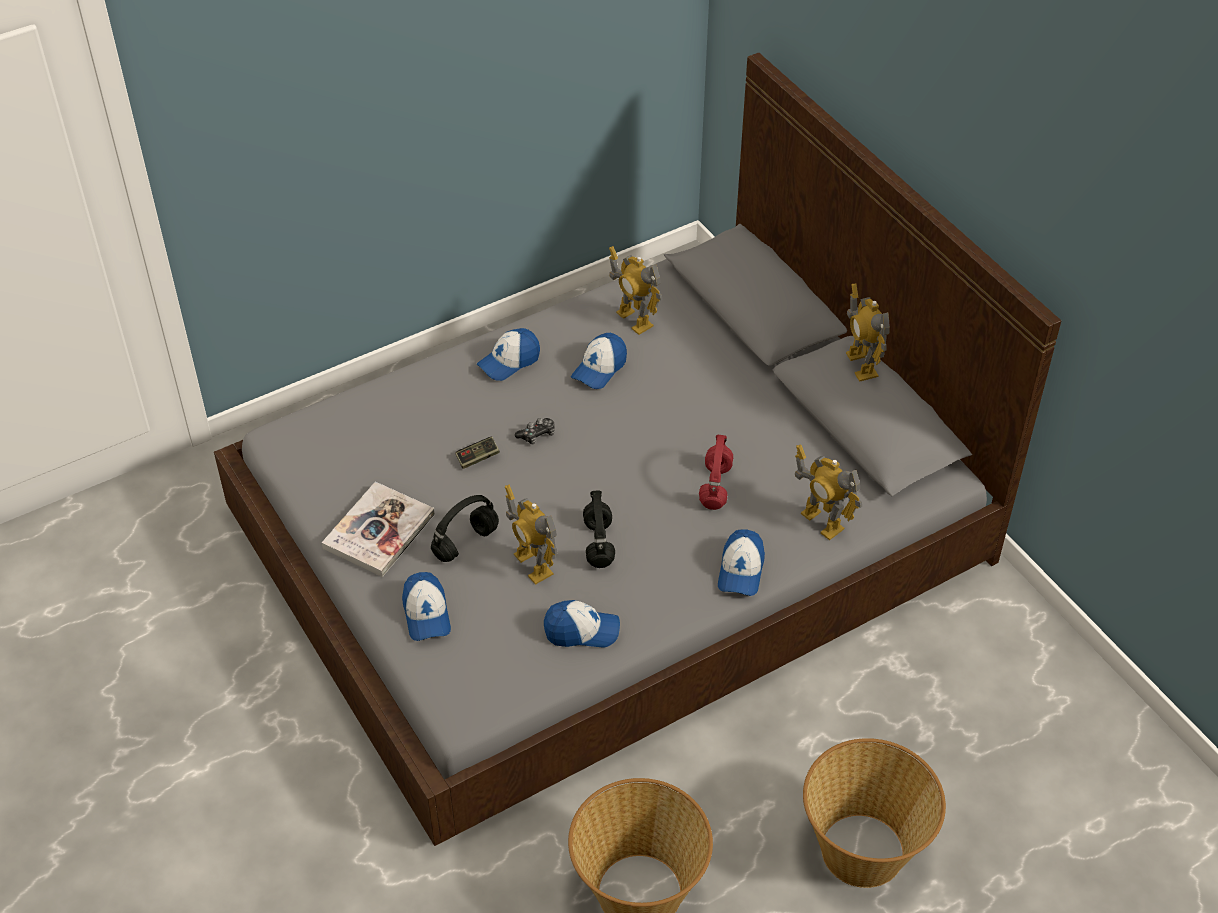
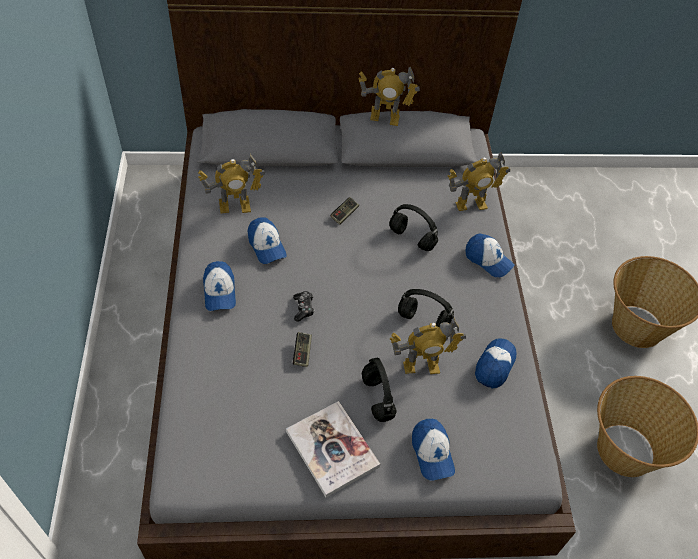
camera: 65 degrees left, 5 degrees up
(426, 614) = (432, 453): cap -> cap turned 60 degrees clockwise
(702, 412) = (344, 214): none -> game controller
(715, 485) = (411, 238): red headphones -> black headphones

